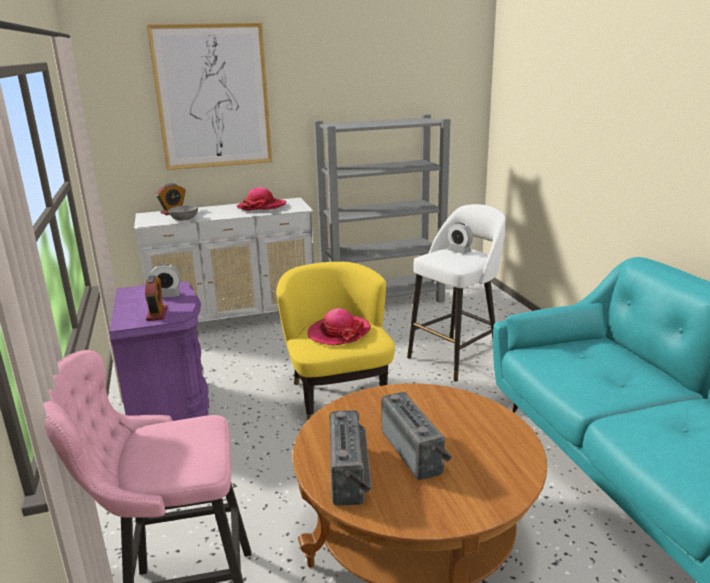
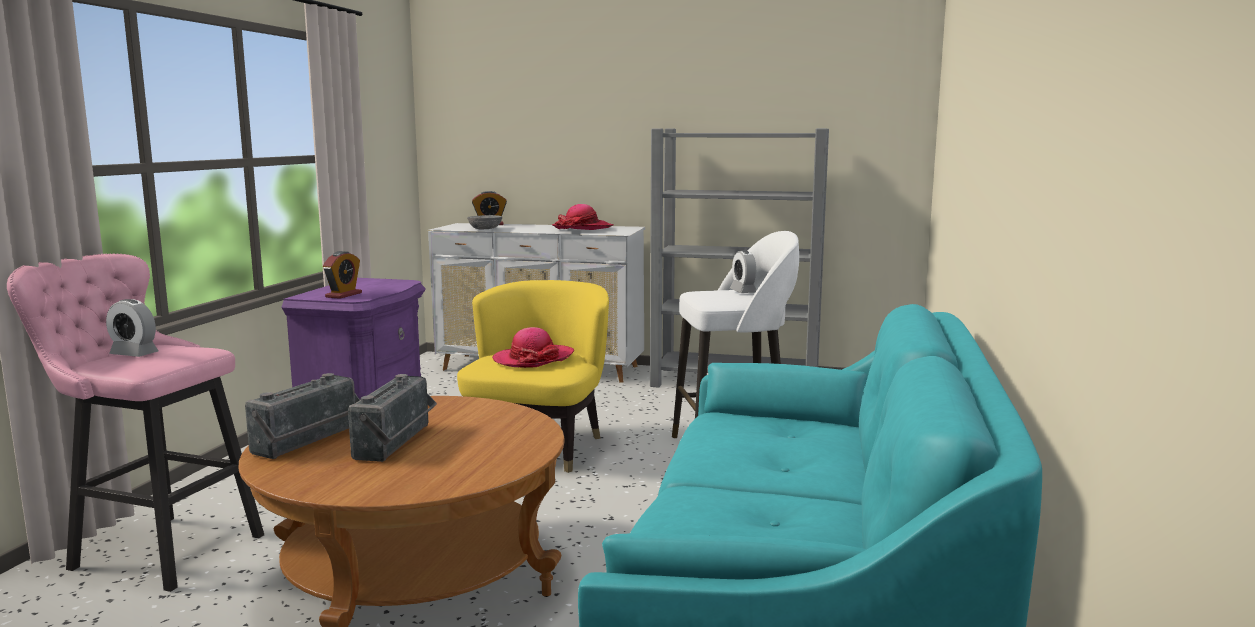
camera: 30 degrees right, 10 degrees down
(167, 295) = (381, 286): alarm clock -> alarm clock (134, 354)
(213, 97) = (551, 95): picture -> none

